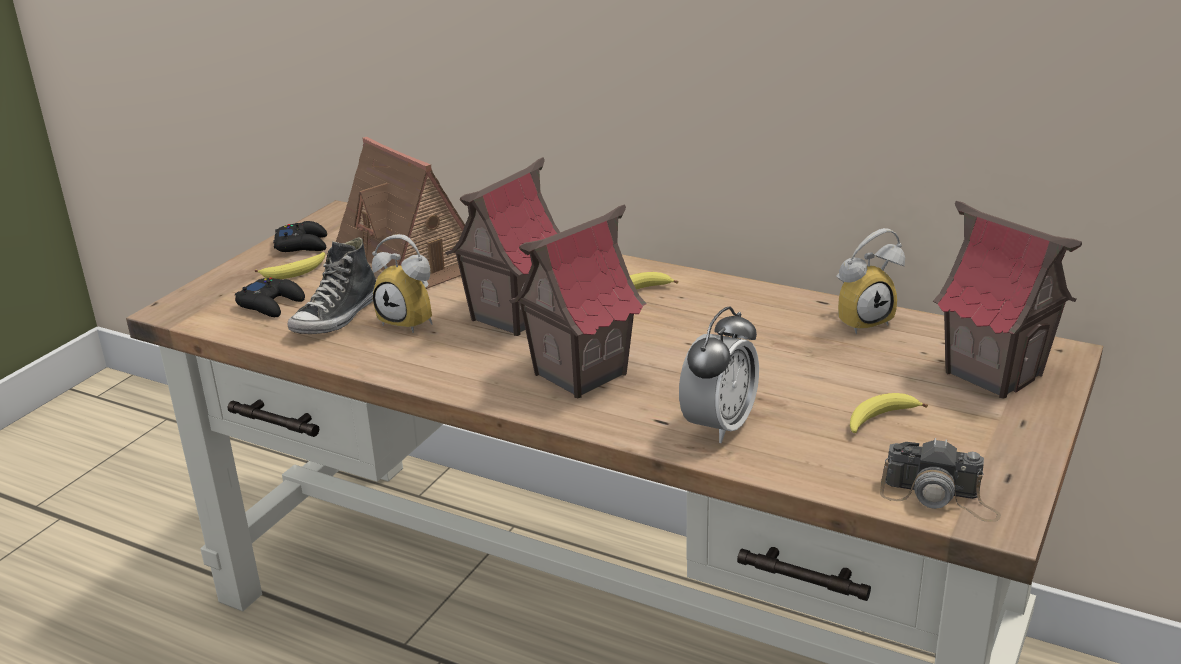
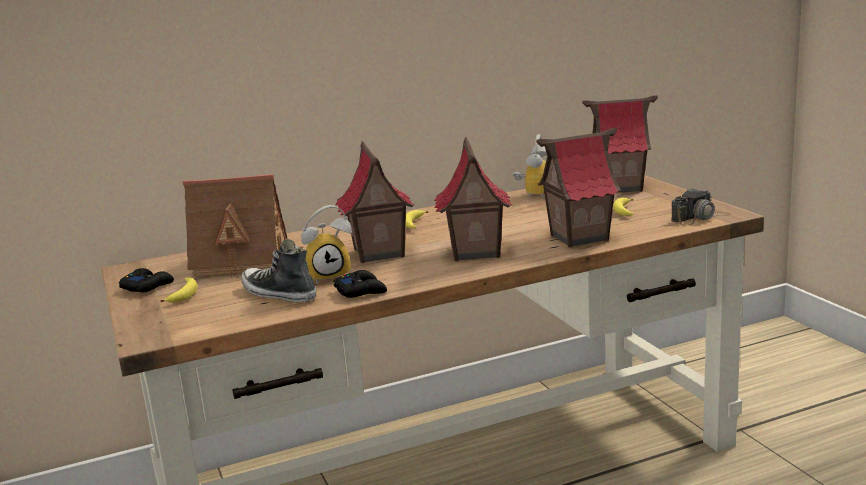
camera: 50 degrees left, 10 degrees down
(271, 304) = (214, 308): black game controller -> black game controller (361, 291)
(337, 317) = (278, 293): shoe -> shoe turned 150 degrees clockwise
(718, 426) = (578, 237): alarm clock -> toy house

